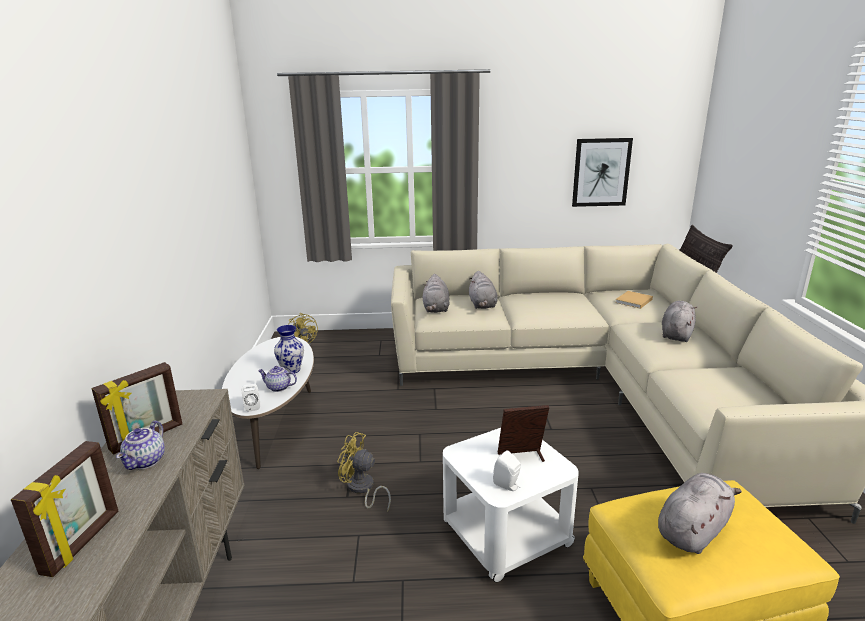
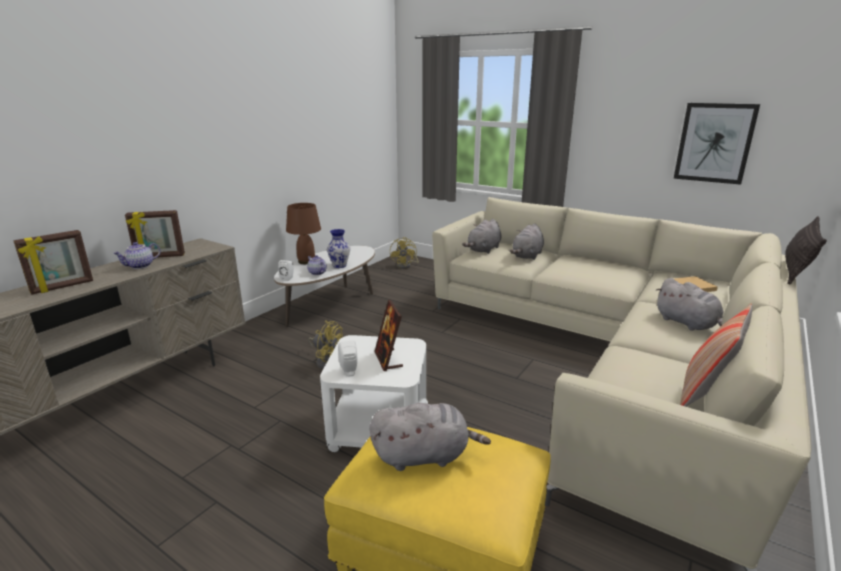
camera: 35 degrees right, 0 degrees up
(241, 377) = (307, 261): none -> brown table lamp
(362, 489) = (326, 361): yellow fan -> yellow fan turned 150 degrees clockwise
(521, 457) = (388, 360): picture frame -> picture frame turned 135 degrees counterclockwise
(676, 334) = (687, 323): grey plush toy -> grey plush toy turned 90 degrees clockwise
(762, 388) = (705, 394): none -> pillow

